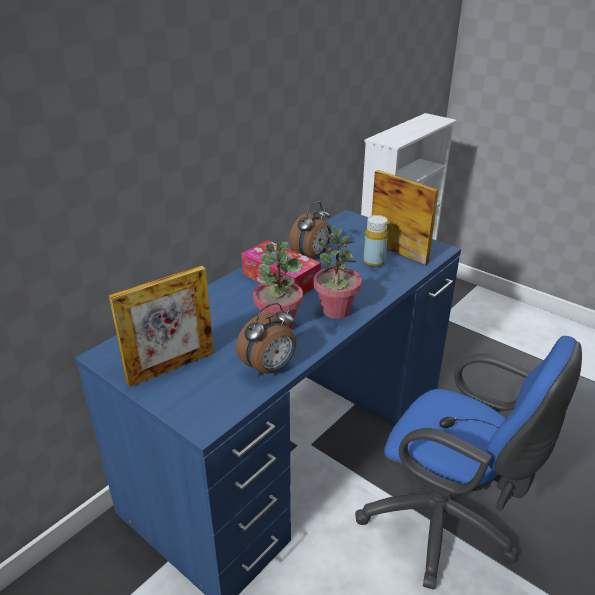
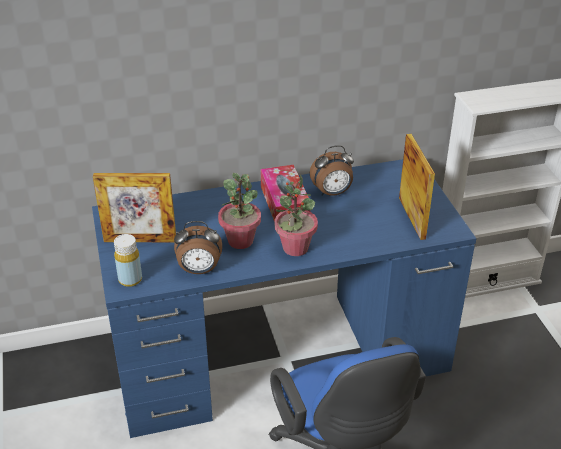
camera: 35 degrees right, 5 degrees up
(374, 262) = (378, 218): yellow bottle -> yellow bottle (130, 279)

